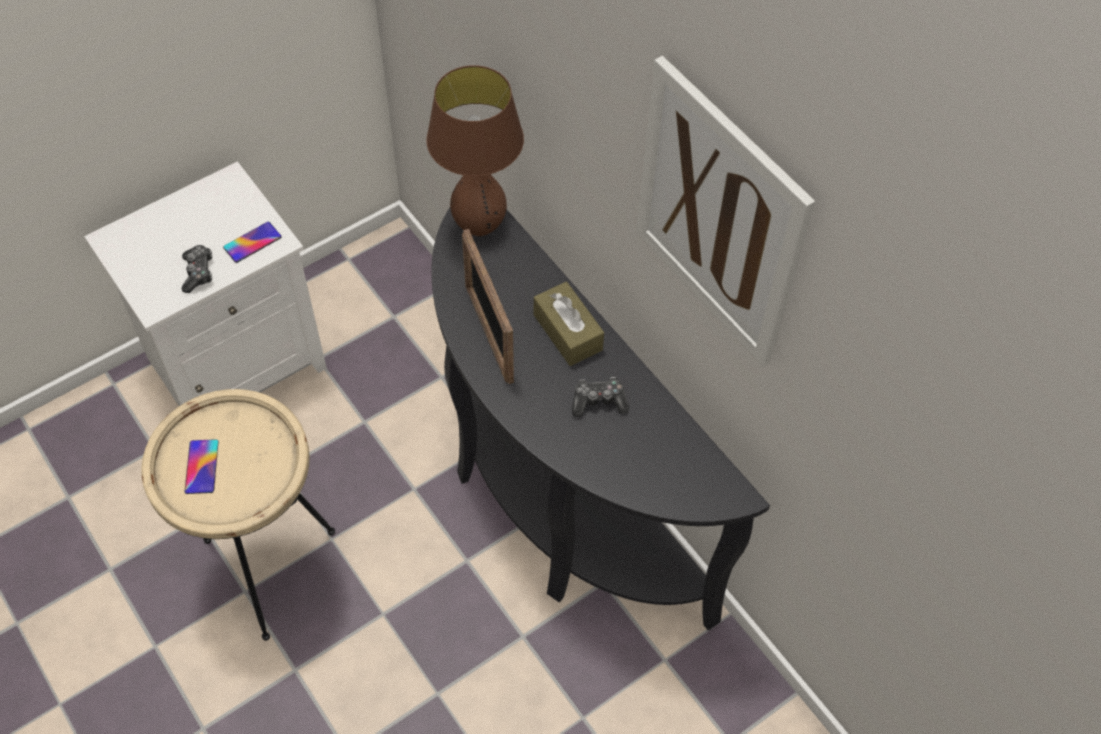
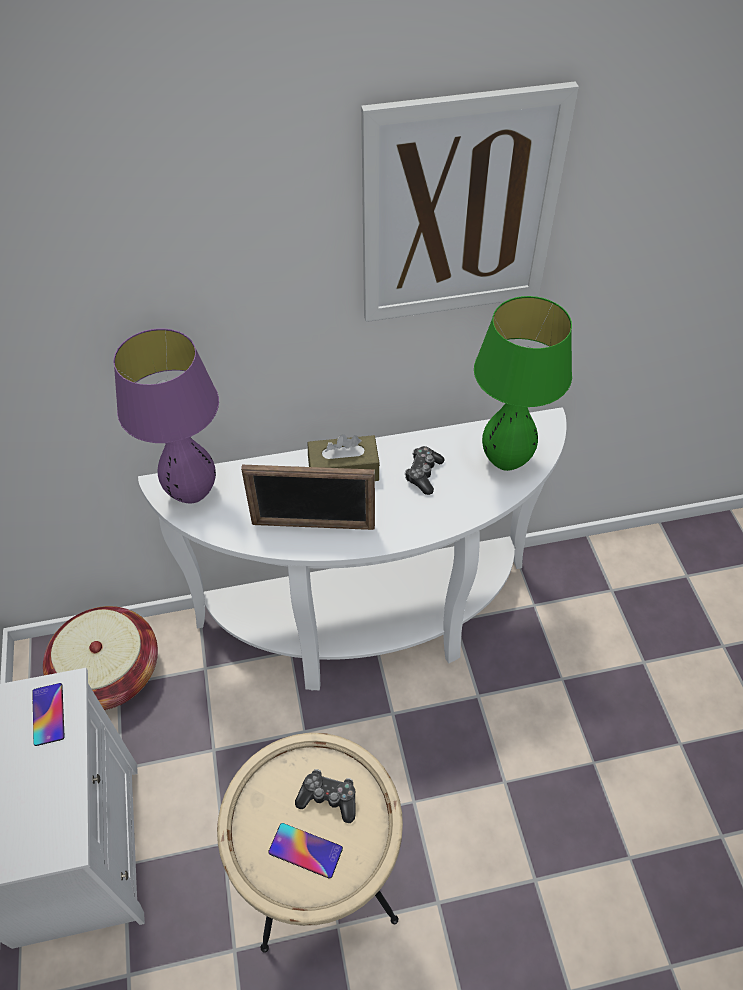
camera: 65 degrees left, 5 degrees down
(198, 272) = (50, 782): game controller -> game controller (328, 798)
(402, 303) = (109, 672): none -> basket
(479, 226) = (192, 493): brown table lamp -> purple table lamp
(555, 502) = (370, 627): black console table -> white console table
(656, 471) = (506, 461): none -> green table lamp

